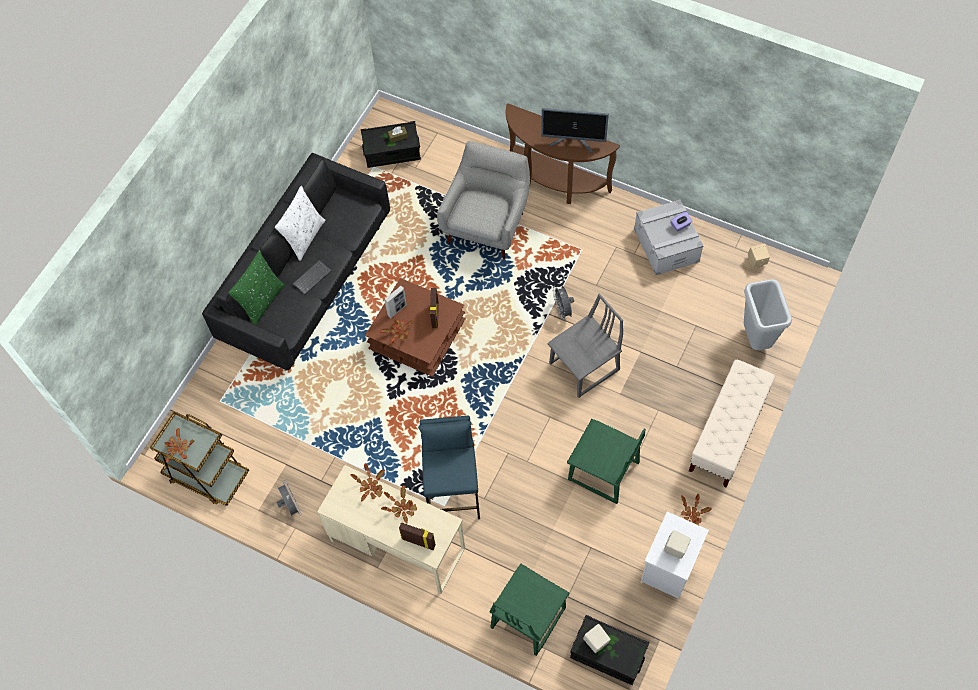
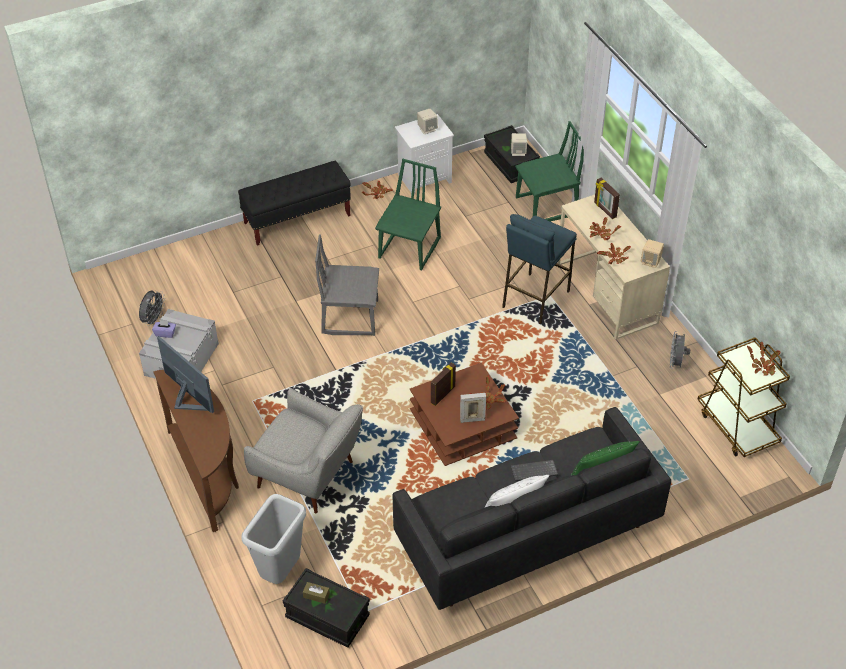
camera: 145 degrees left, 15 degrees down
(487, 225) = (309, 476): grey armchair -> grey armchair turned 120 degrees counterclockwise
(563, 311) = (322, 365): grey fan -> grey fan (153, 320)
(603, 472) = (410, 248): green chair -> green chair turned 45 degrees clockwise
(727, 434) = (297, 219): beige bench -> black bench
(756, 261) = (130, 304): beige speaker -> beige speaker (651, 261)
(756, 339) = (202, 257): grey trash can -> grey trash can (280, 571)

